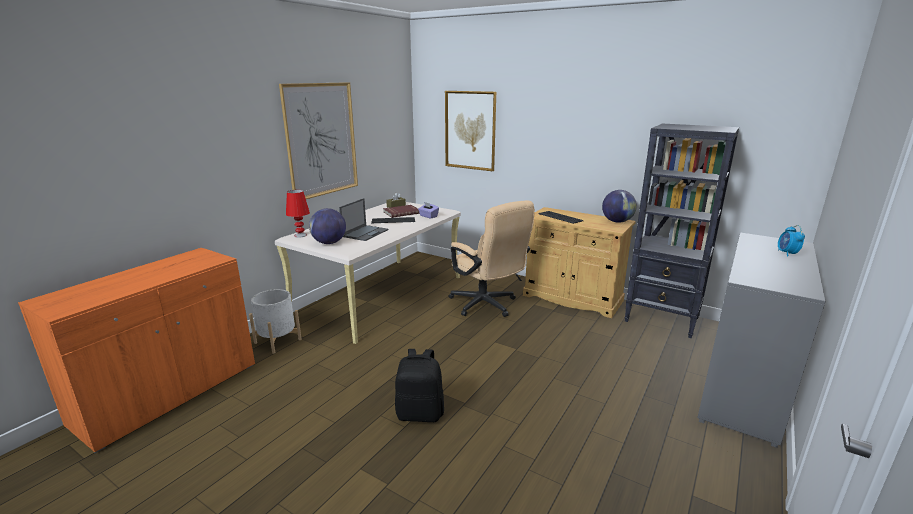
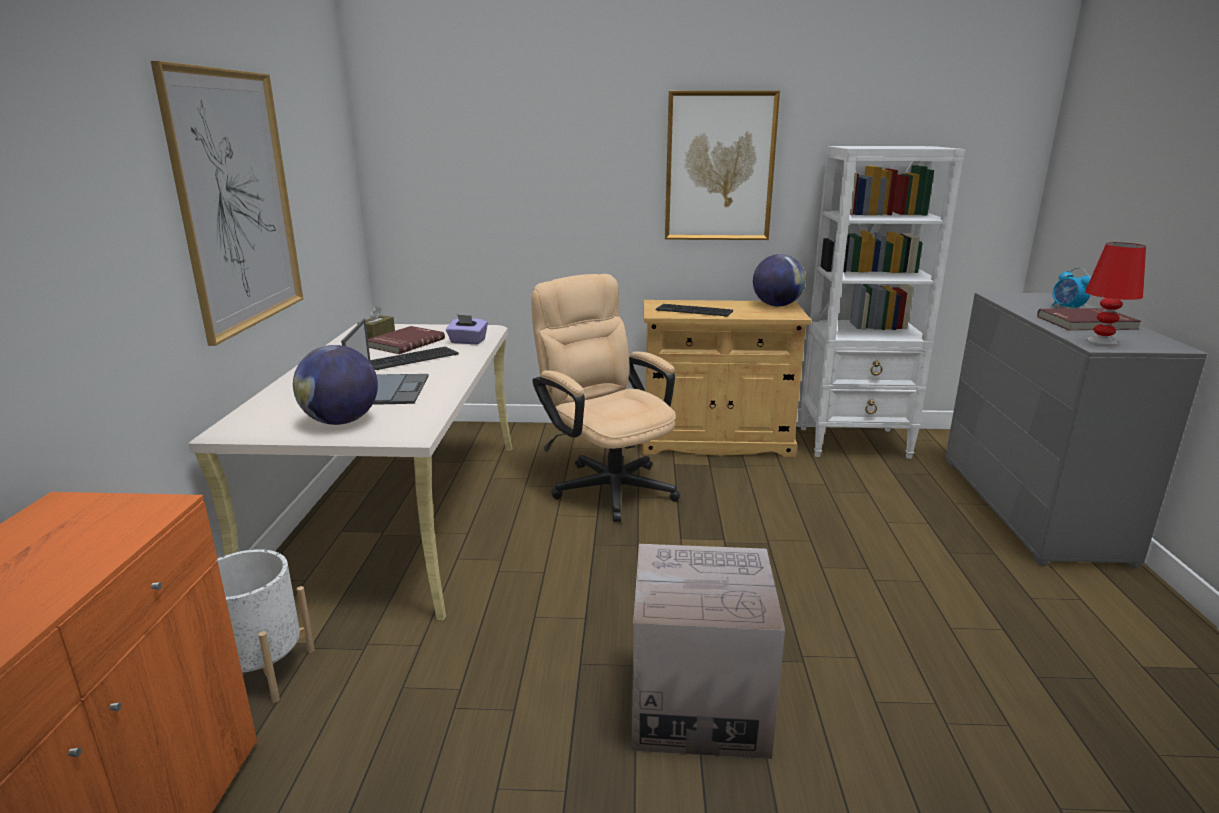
camera: 30 degrees left, 0 degrees up
(300, 235) = (247, 419): red table lamp -> red table lamp (1101, 342)
(420, 413) = (698, 703): black backpack -> cardboard box
(470, 130) = (488, 177): picture -> picture (719, 167)
(487, 306) = (607, 484): beige office chair -> beige office chair turned 150 degrees counterclockwise
(662, 320) = (855, 443): black bookcase -> white bookcase
(776, 265) = (1087, 323): none -> red book

